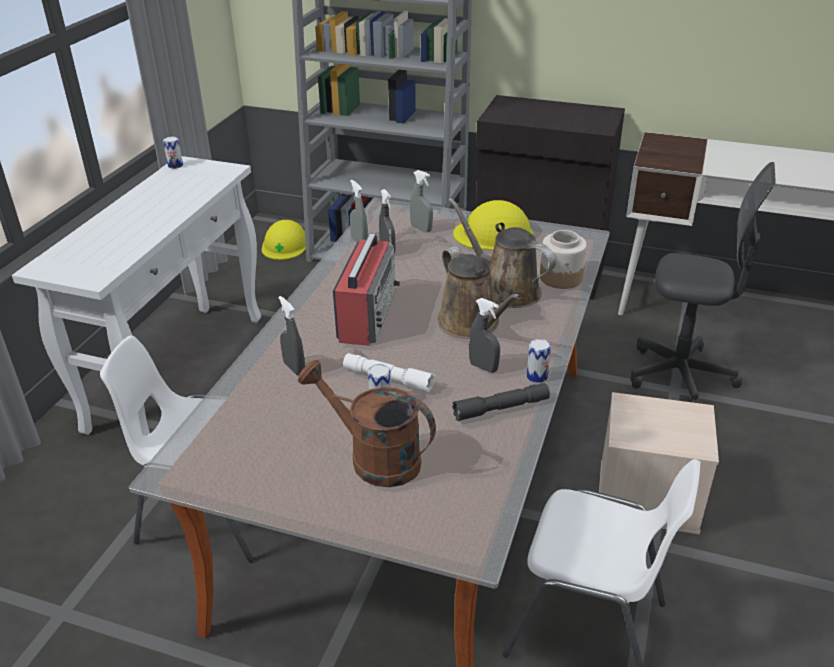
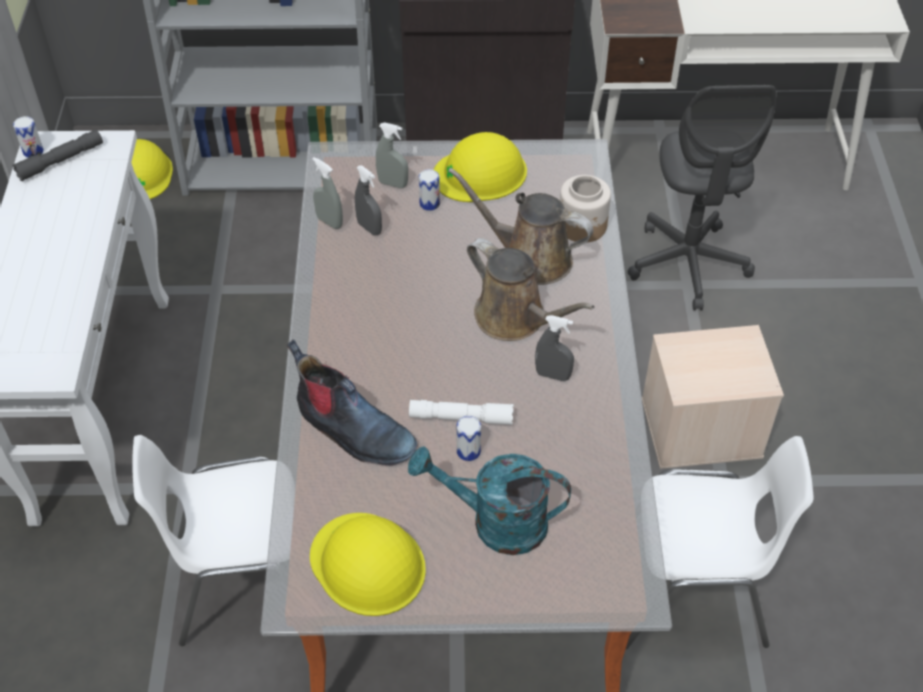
camera: 20 degrees left, 15 degrees up
(246, 460) = (368, 564): none -> yellow hard hat
(294, 368) = (353, 431): grey spray bottle -> boot
(367, 315) = (395, 333): radio -> none
(374, 458) = (495, 522): brown watering can -> turquoise watering can
(501, 408) = (593, 424): grey flashlight -> grey flashlight (60, 161)
(537, 376) = (612, 373): can -> can (429, 204)
(680, 376) = (688, 264): grey office chair -> grey office chair turned 90 degrees clockwise

